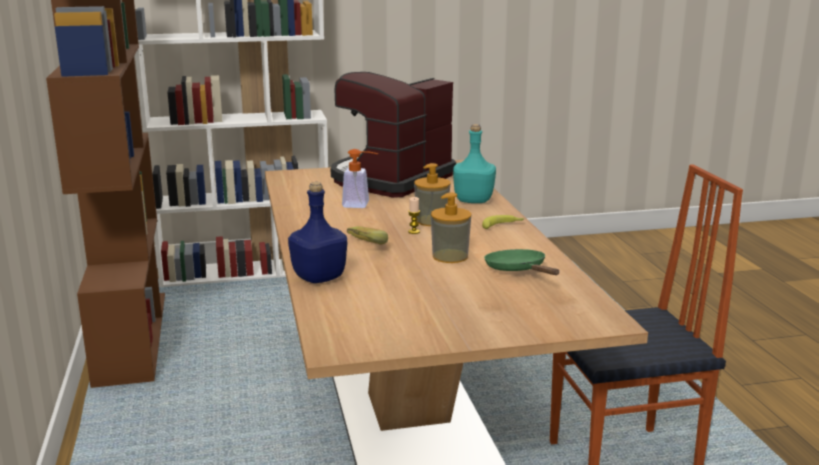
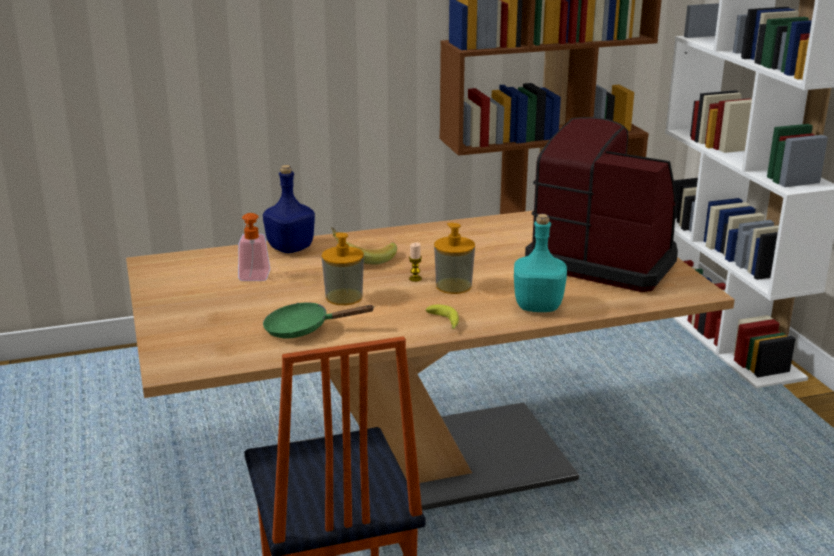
camera: 85 degrees right, 5 degrees up
(361, 205) = (497, 251): soap dispenser -> soap dispenser (253, 279)
(518, 270) = (304, 329): green frying pan -> green frying pan turned 150 degrees counterclockwise

